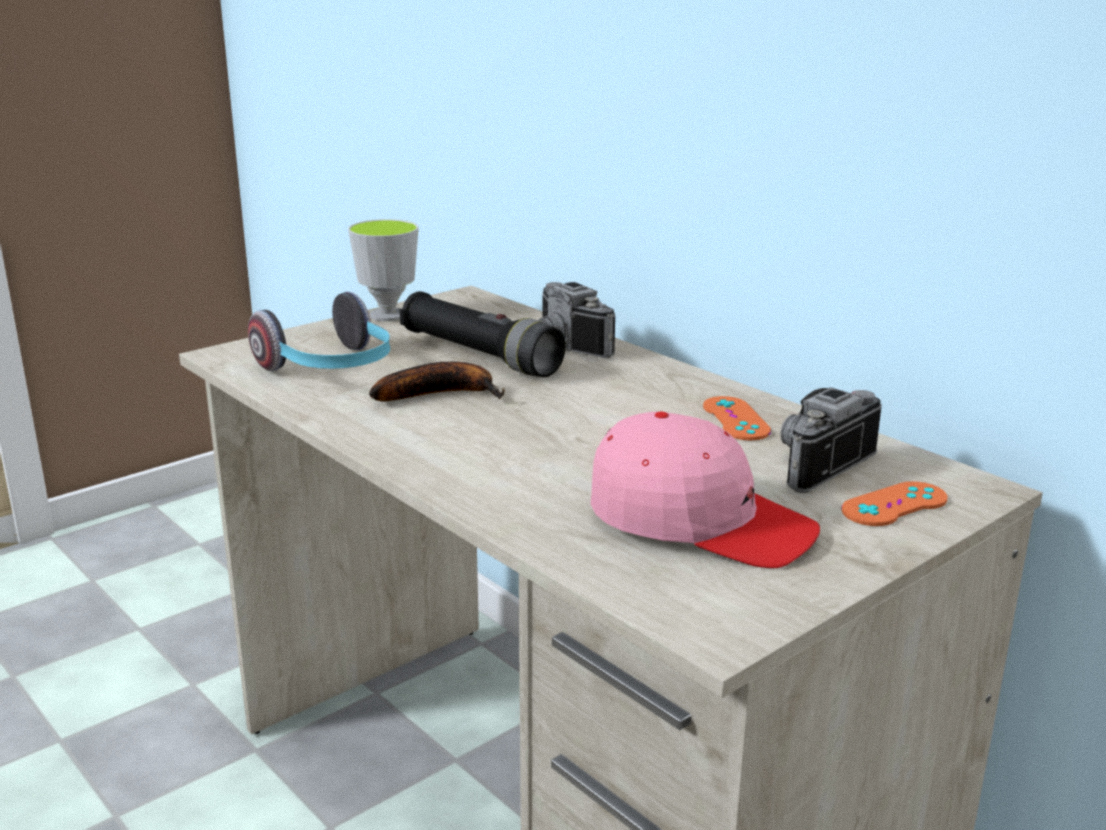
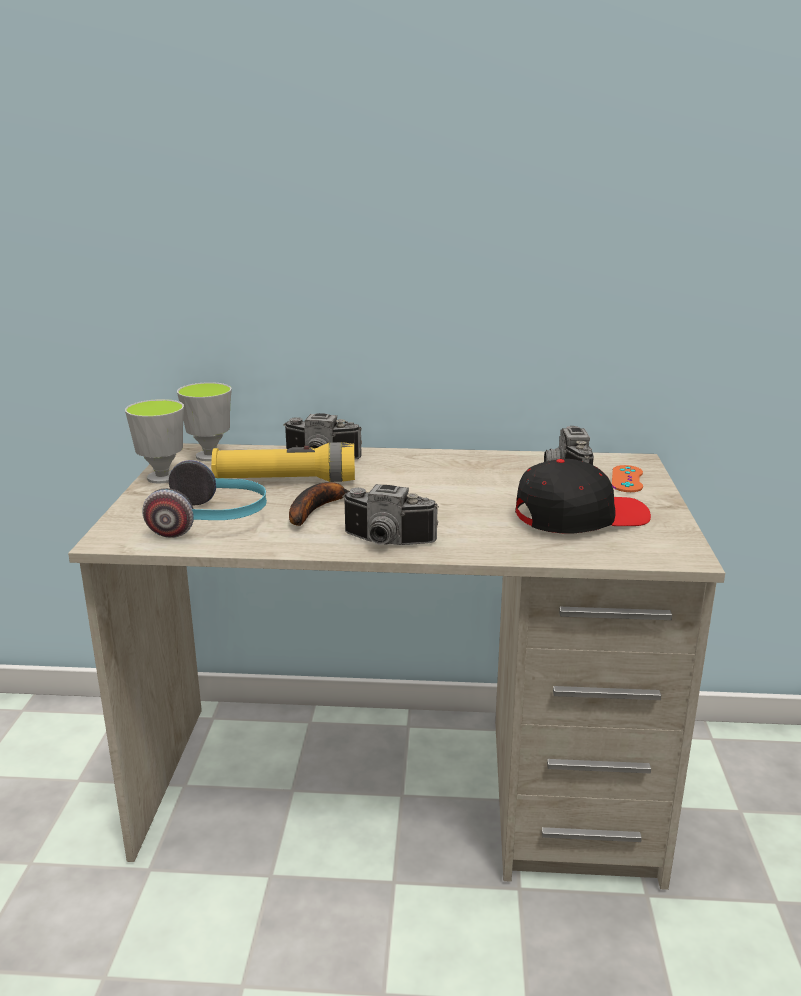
camera: 45 degrees left, 0 degrees up
(419, 452) = (386, 543): none -> camera
(473, 309) = (210, 456): none -> cup
(480, 355) = (285, 481): black flashlight -> yellow flashlight
(699, 520) = (580, 517): pink cap -> black cap
(735, 419) = (488, 467): orange game controller -> none

